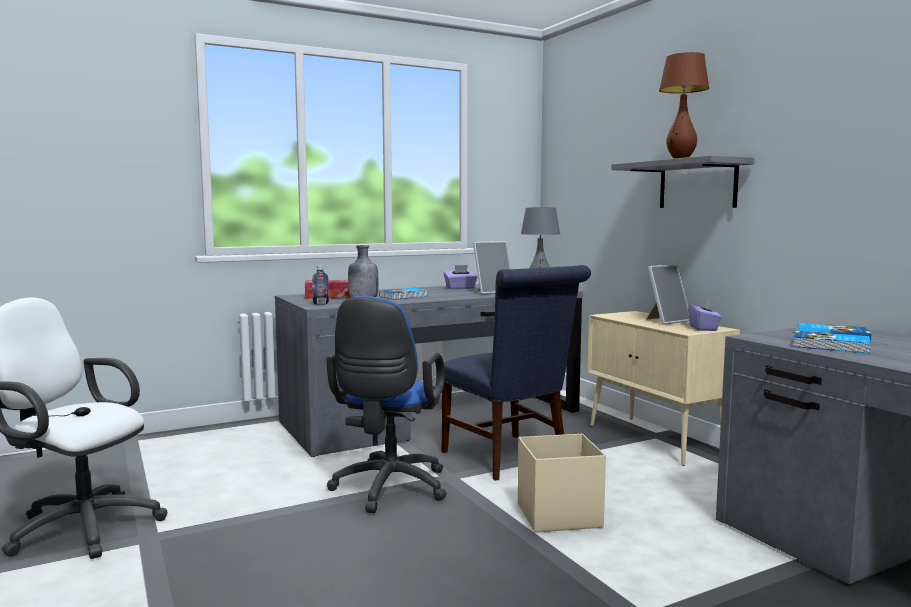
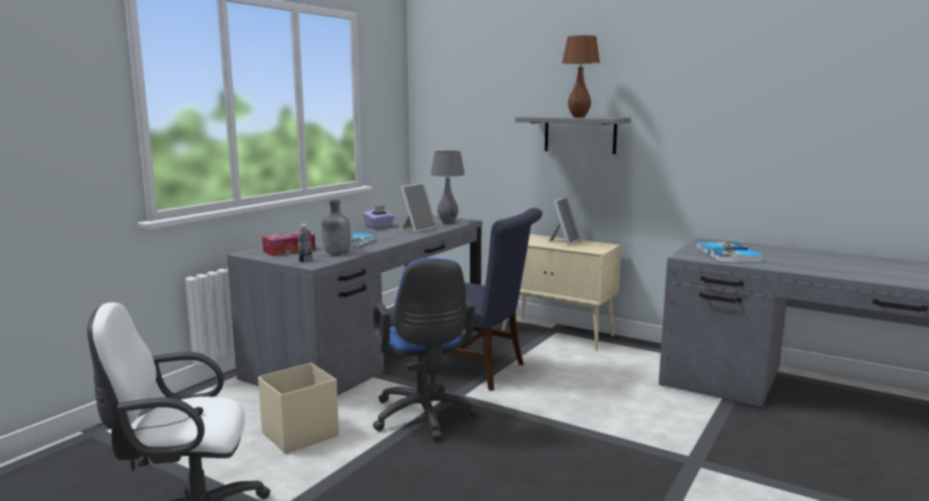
camera: 30 degrees left, 5 degrees up
(557, 515) = (566, 407): beige storage box -> beige storage box (299, 434)
(703, 328) = (599, 246): purple tissue box -> none

